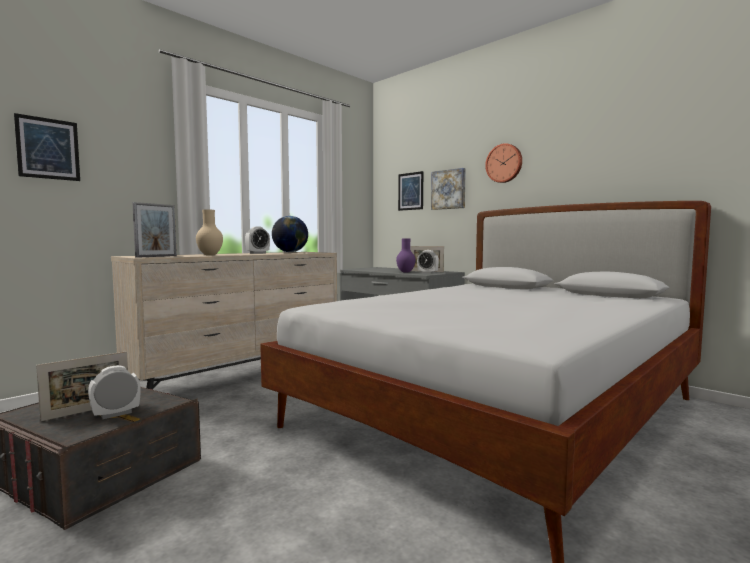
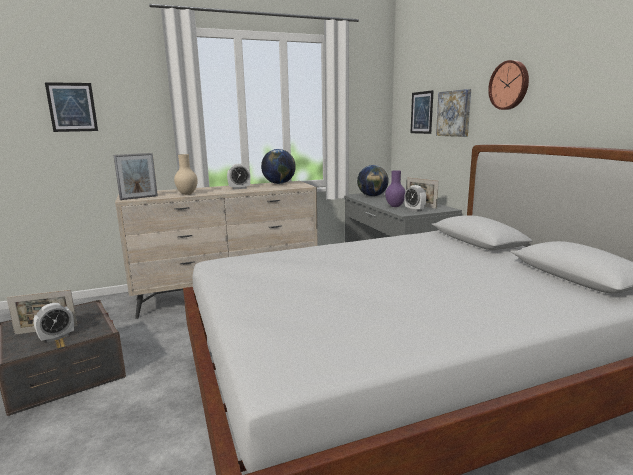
camera: 25 degrees right, 10 degrees up
(116, 414) = (57, 337): alarm clock -> alarm clock turned 150 degrees clockwise
(369, 269) = (372, 196): none -> globe

